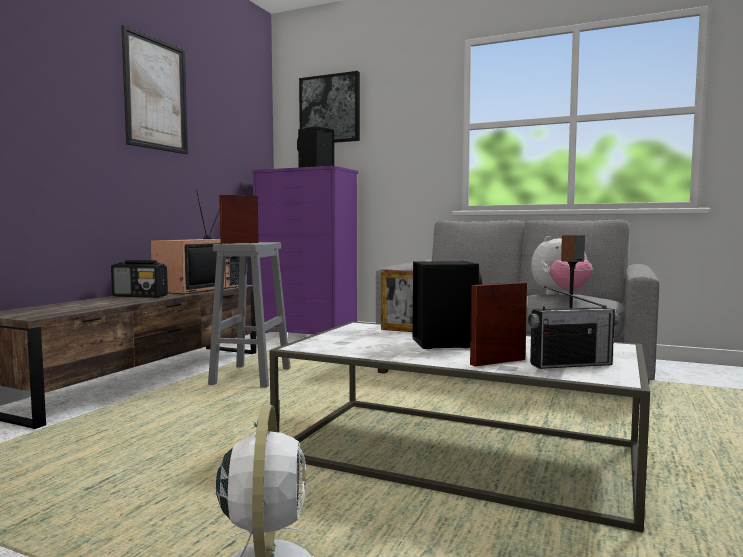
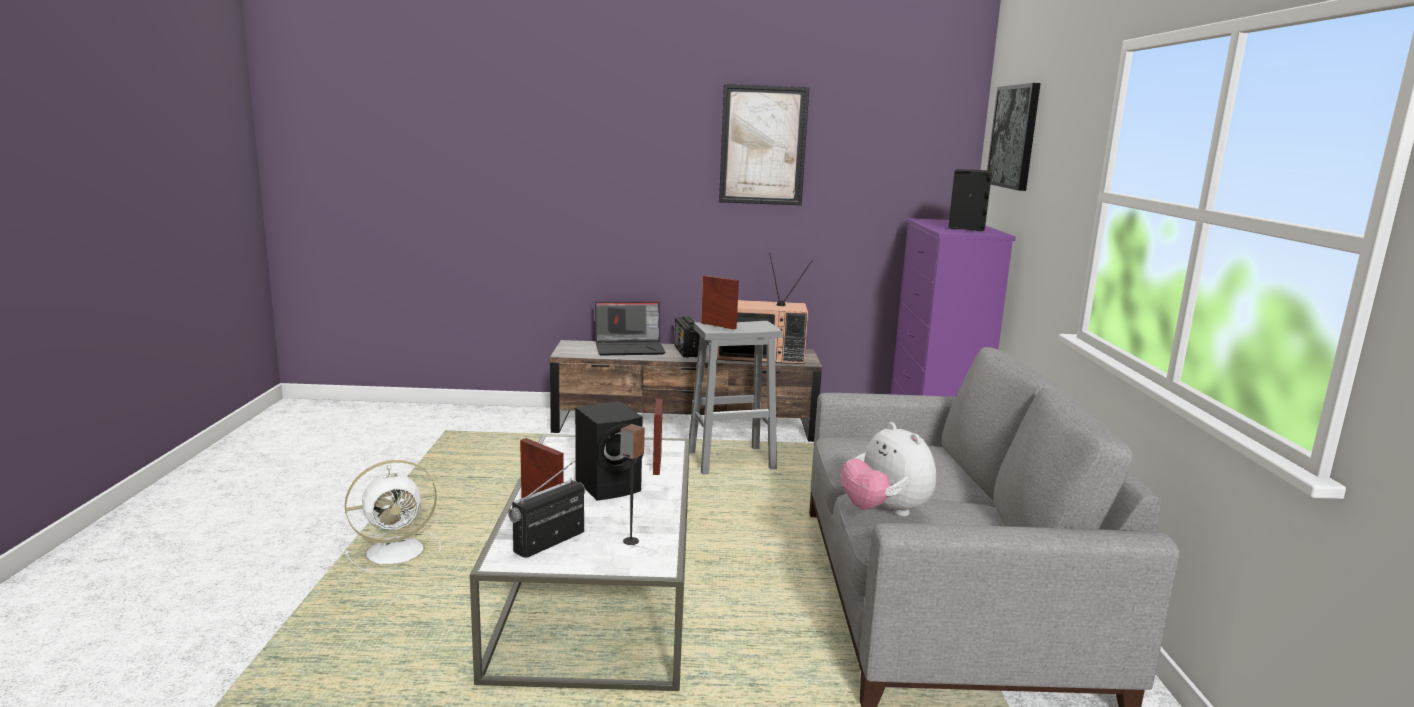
camera: 65 degrees right, 10 degrees up
(82, 303) = (630, 348): none -> laptop
(570, 364) = (549, 542): radio -> radio turned 75 degrees clockwise

